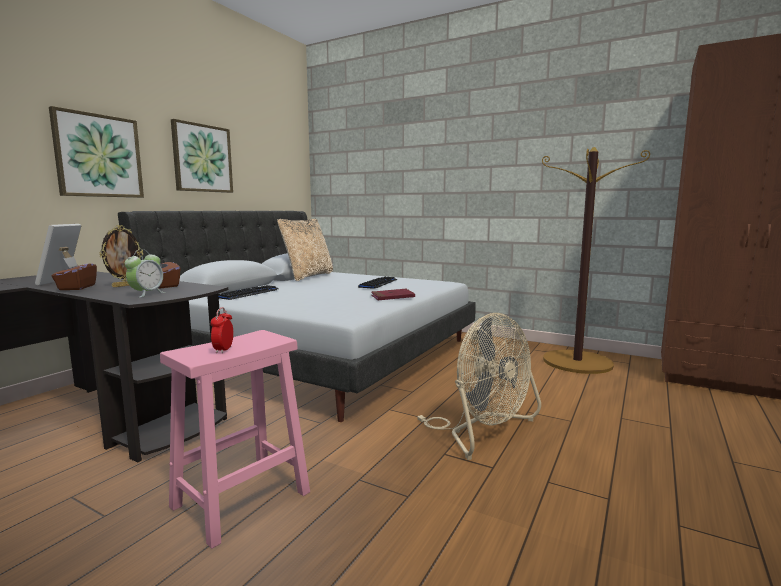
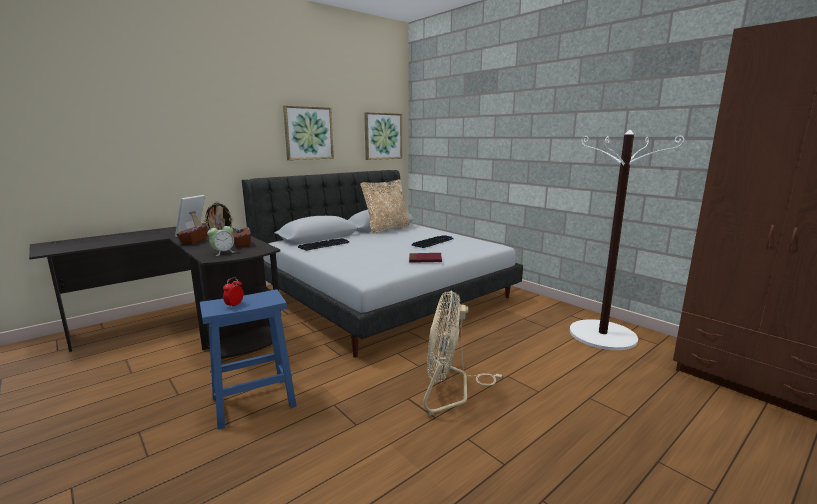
camera: 20 degrees right, 5 degrees up
(98, 156) = (228, 140): picture -> picture (383, 136)
(239, 501) = (252, 402): pink stool -> blue stool
(480, 431) = (452, 385): beige fan -> beige fan turned 120 degrees clockwise
(577, 362) = (602, 335): brown clothes rack -> white clothes rack

